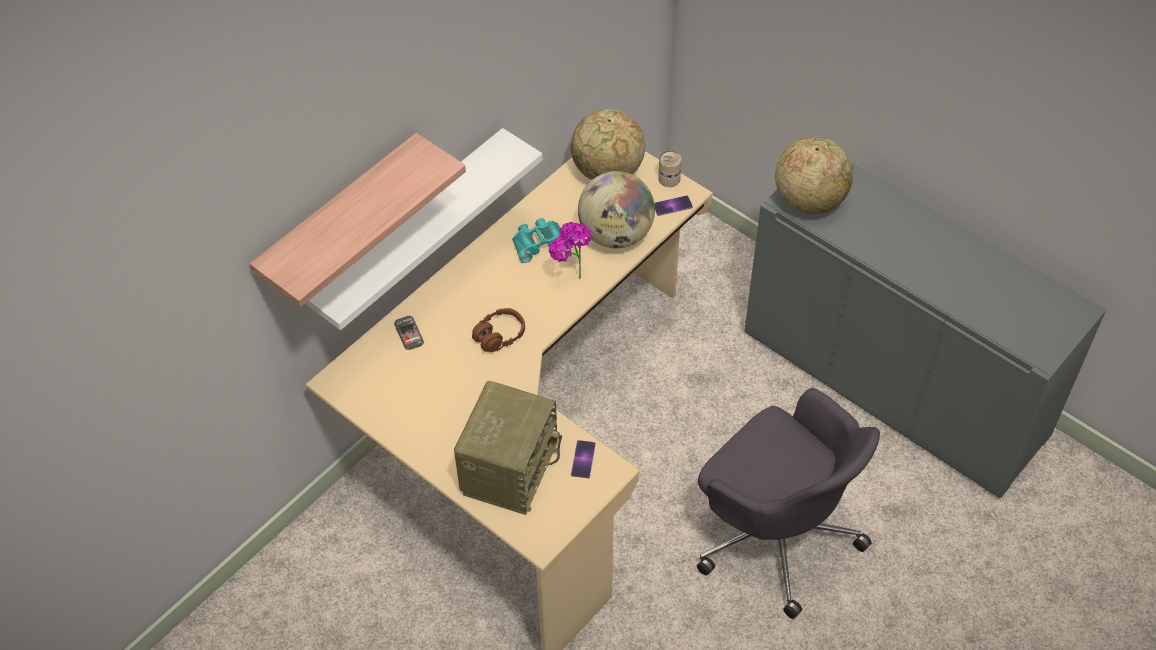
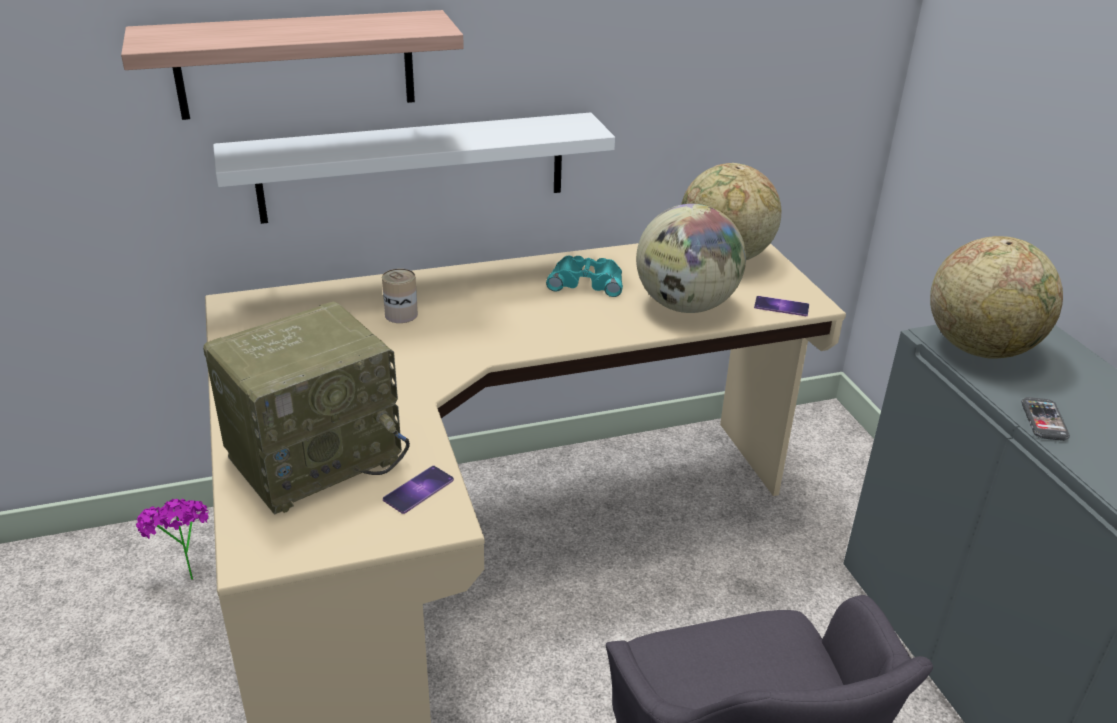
camera: 30 degrees right, 20 degrees down
(409, 333) = (359, 297): phone -> phone (1044, 420)
(499, 335) = (454, 335): brown headphones -> none
(570, 276) = (593, 319): potted plant -> potted plant (186, 572)
(669, 179) = (796, 285): can -> can (401, 314)

